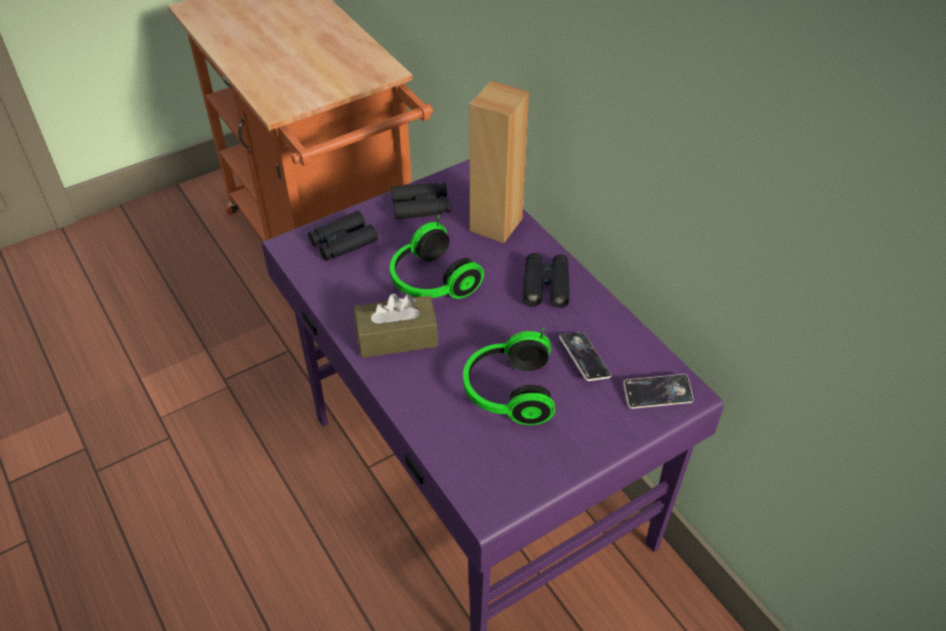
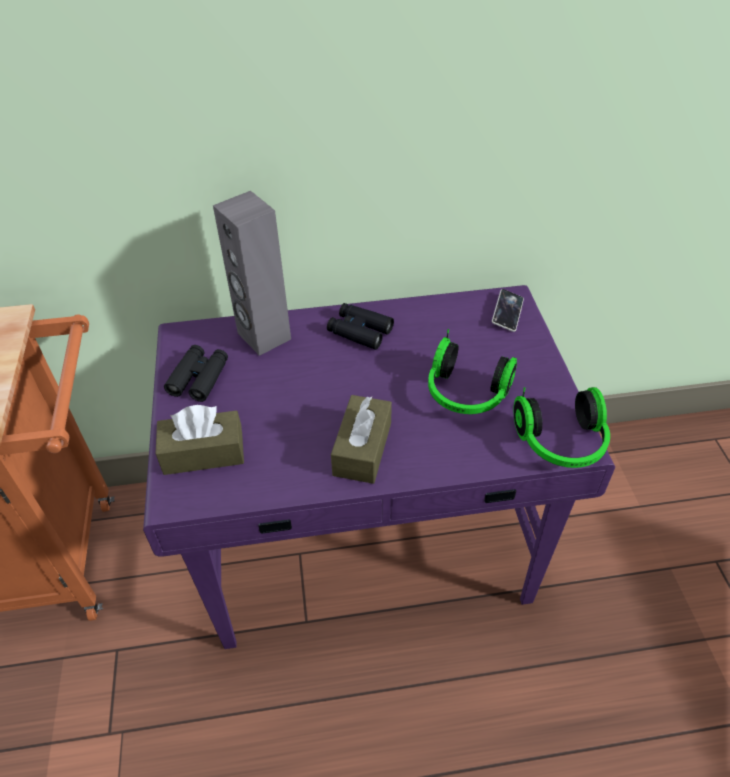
camera: 65 degrees left, 0 degrees up
(343, 242) = (203, 453): black binoculars -> brown tissue box
(430, 282) = (306, 403): headphones -> headphones (561, 443)
(495, 224) = (263, 336): brown speaker -> grey speaker
(584, 359) = (453, 338): phone -> none

